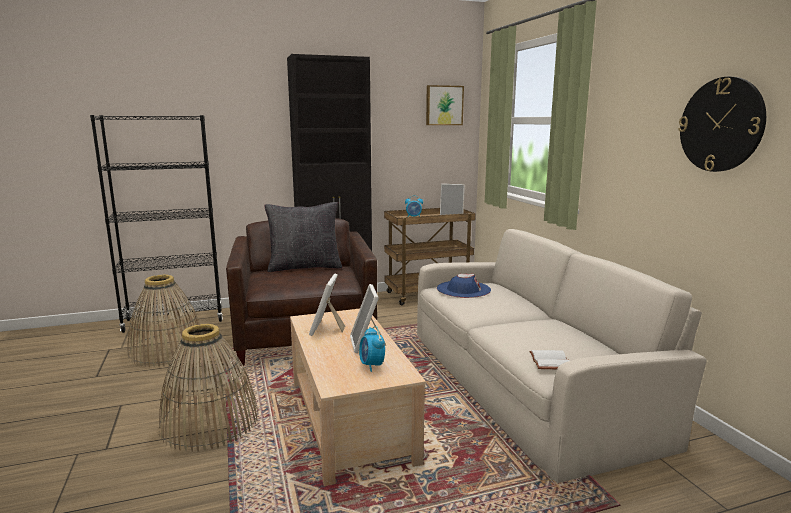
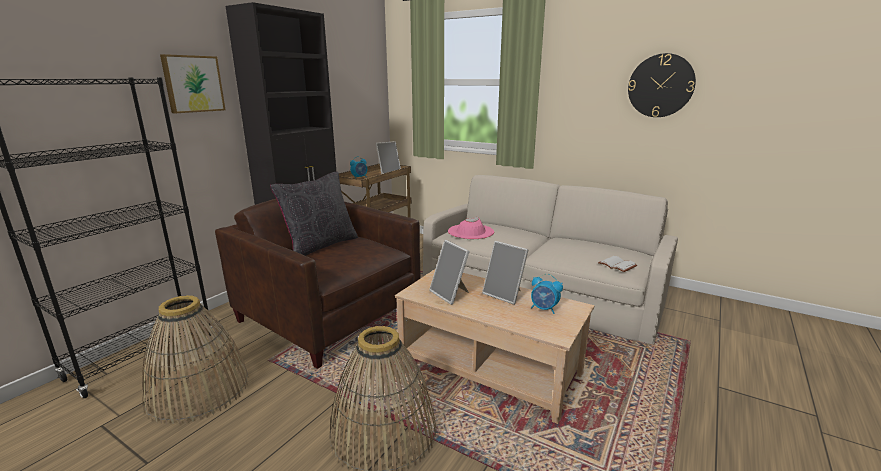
camera: 40 degrees left, 5 degrees up
(444, 105) = (364, 67): picture -> picture (193, 84)
(463, 289) = (470, 232): blue hat -> pink hat

